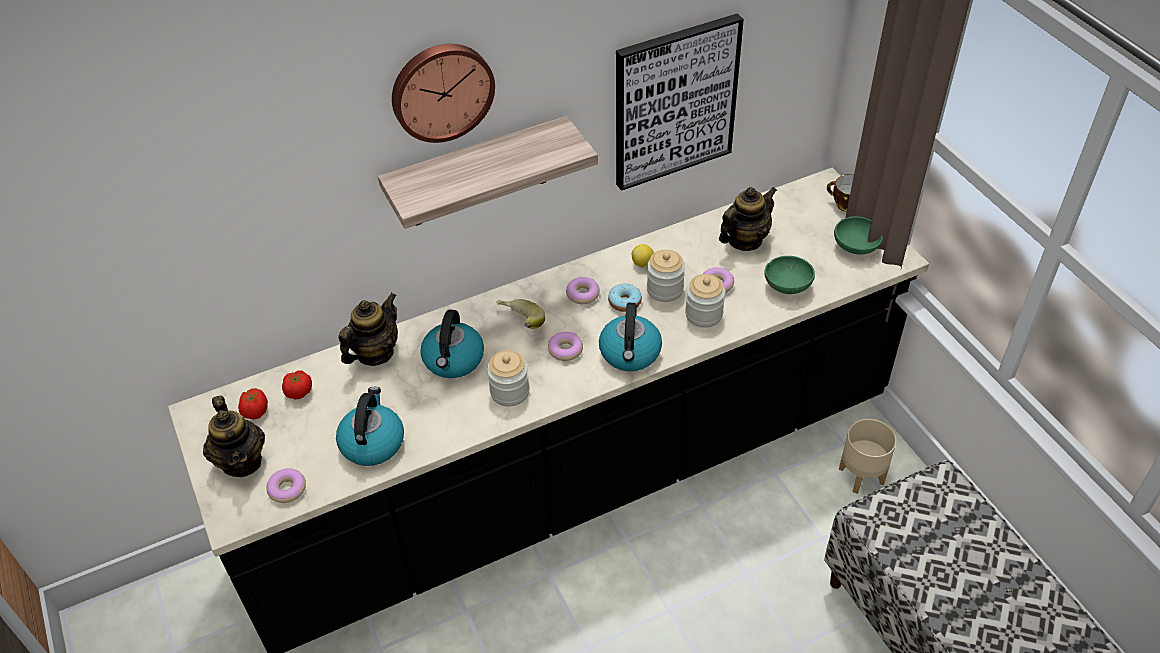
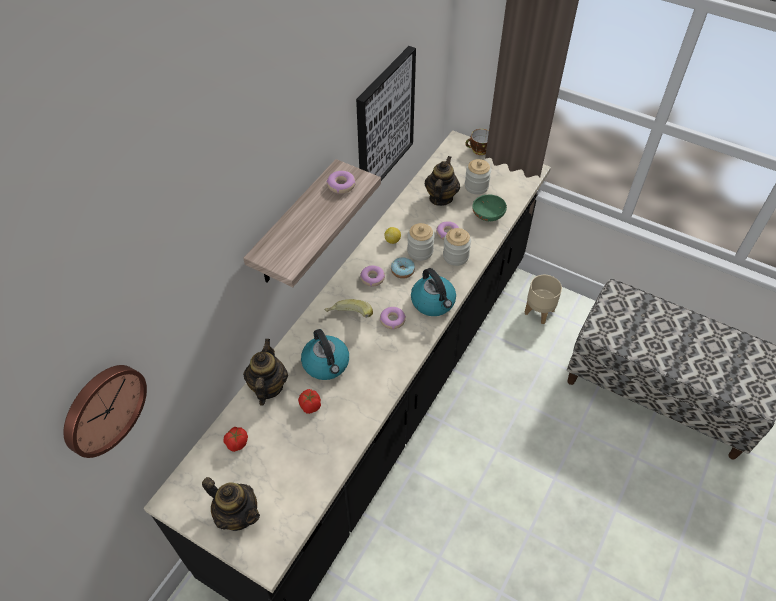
camera: 35 degrees left, 5 degrees up
(255, 412) = (216, 475): tomato -> tomato (310, 406)
(287, 489) = (288, 515): donut -> donut (341, 185)
(372, 442) = (319, 449): kettle -> none
(441, 90) = (272, 174): wall clock -> wall clock (102, 408)
(510, 392) = (380, 366): jar -> jar (476, 186)
(856, 248) = (506, 175): green bowl -> none

